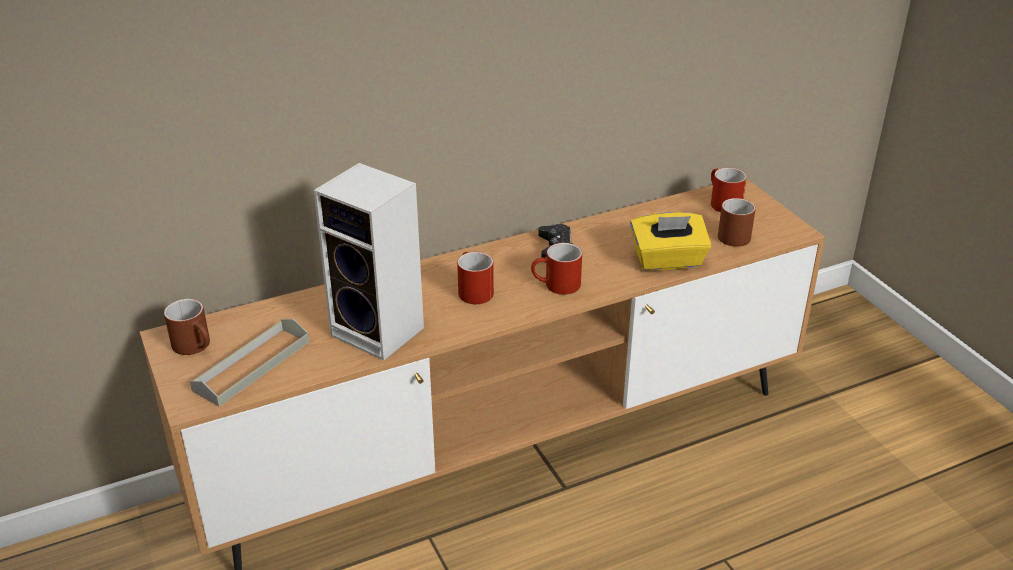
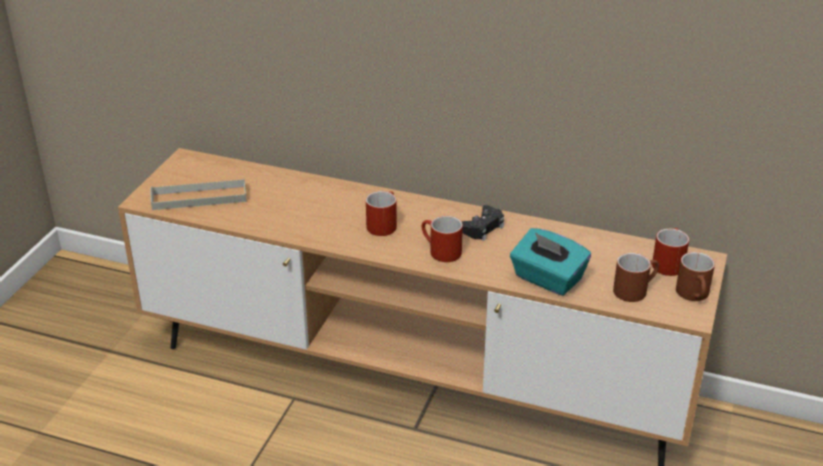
camera: 45 degrees right, 0 degrees up
(196, 346) = (191, 171): brown mug -> brown mug (695, 295)
(381, 332) = (291, 218): speaker -> none
(668, 261) = (547, 279): yellow tissue box -> turquoise tissue box

